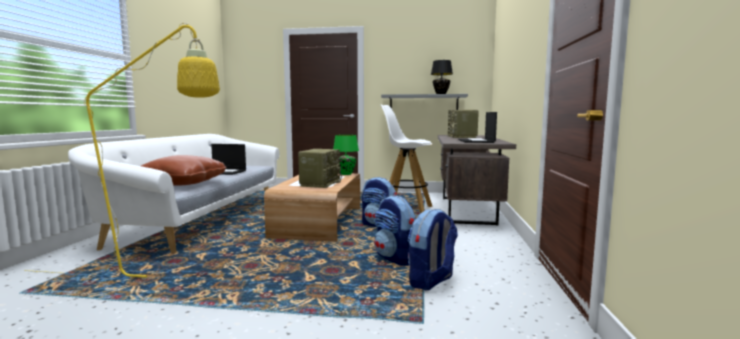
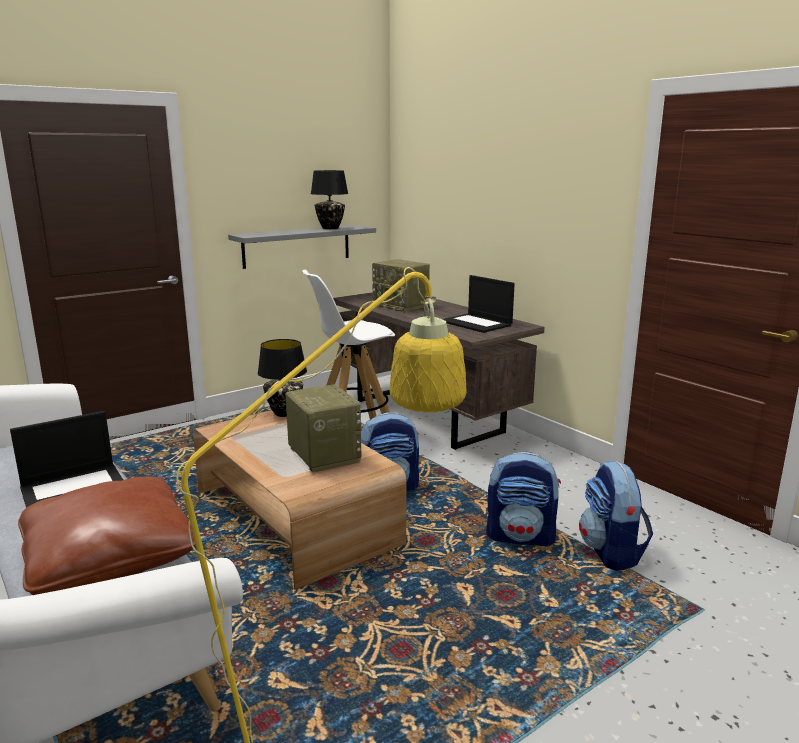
camera: 45 degrees left, 10 degrees up
(345, 174) = (284, 413): green table lamp -> black table lamp

